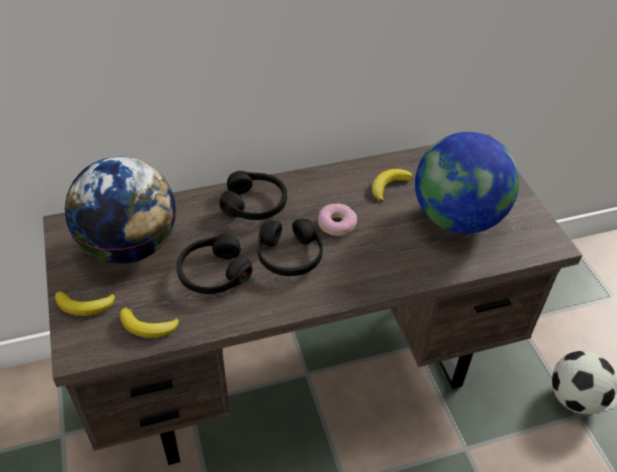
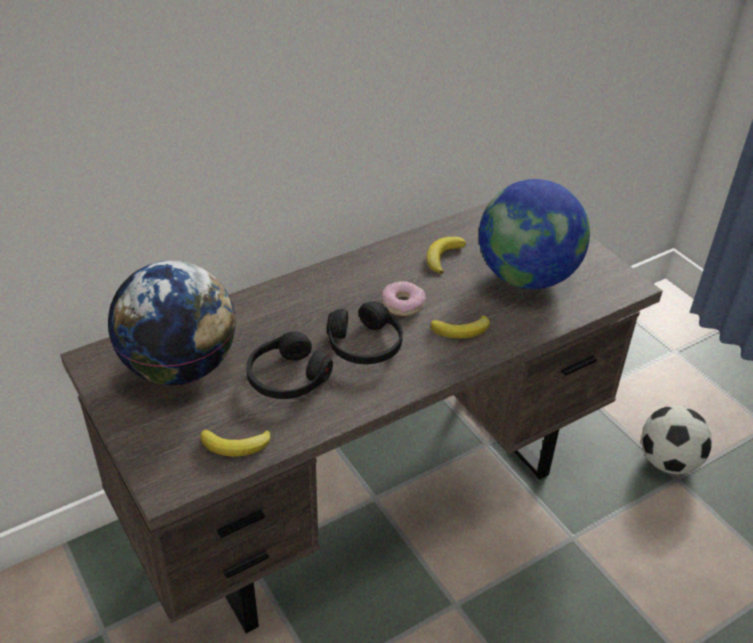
camera: 15 degrees left, 5 degrees down
(85, 305) = (153, 438): banana -> banana (462, 330)
(255, 204) = (304, 299): black headphones -> none

